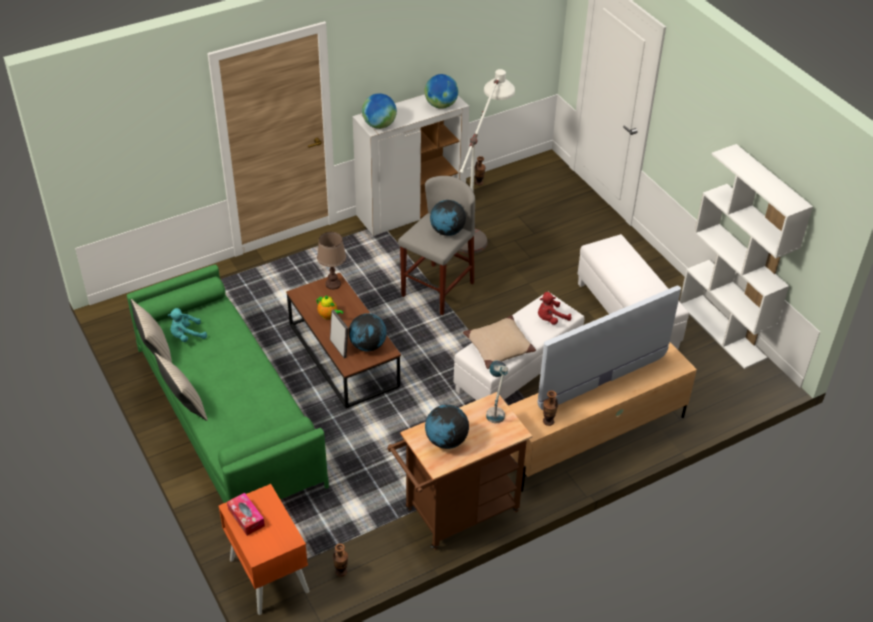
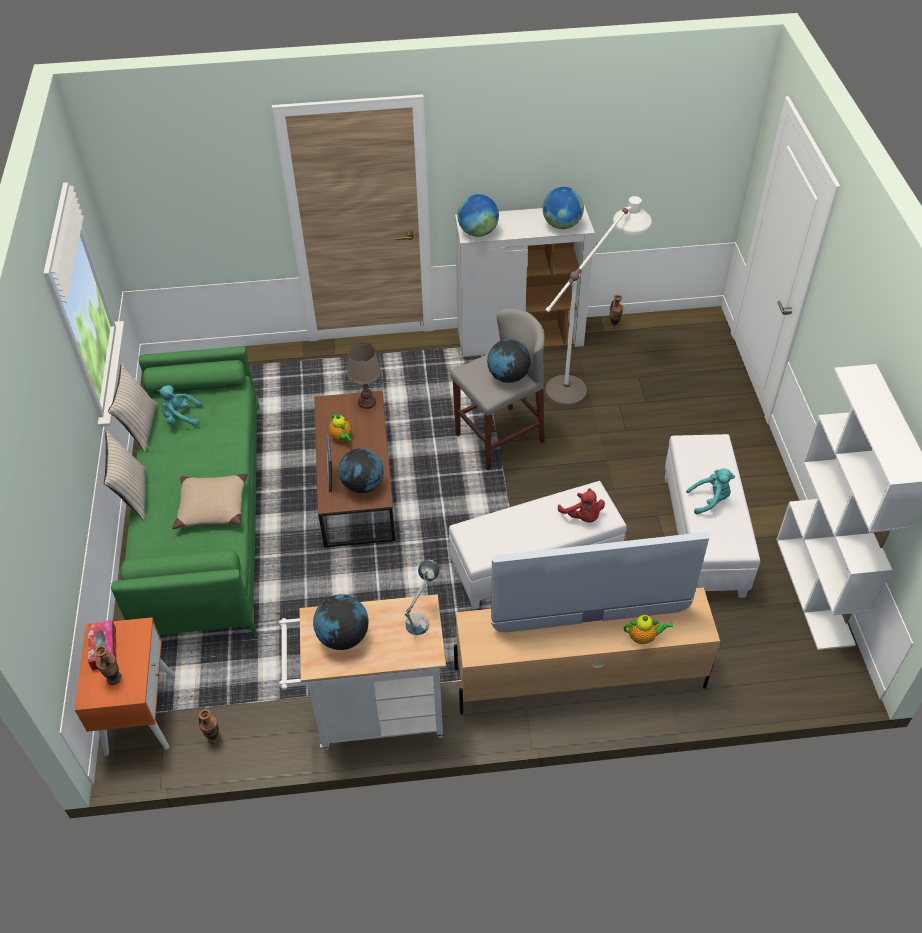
camera: 25 degrees right, 5 degrees up
(455, 514) = (372, 714): brown cart -> white cart
(499, 347) = (502, 533): beige pillow -> beige pillow (212, 507)
(548, 421) = (497, 647): vase -> vase (114, 678)
(550, 319) = (582, 516): red plush toy -> red plush toy turned 120 degrees counterclockwise
(634, 282) = (710, 500): none -> turquoise plush toy
(645, 383) = (643, 637): none -> teapot

